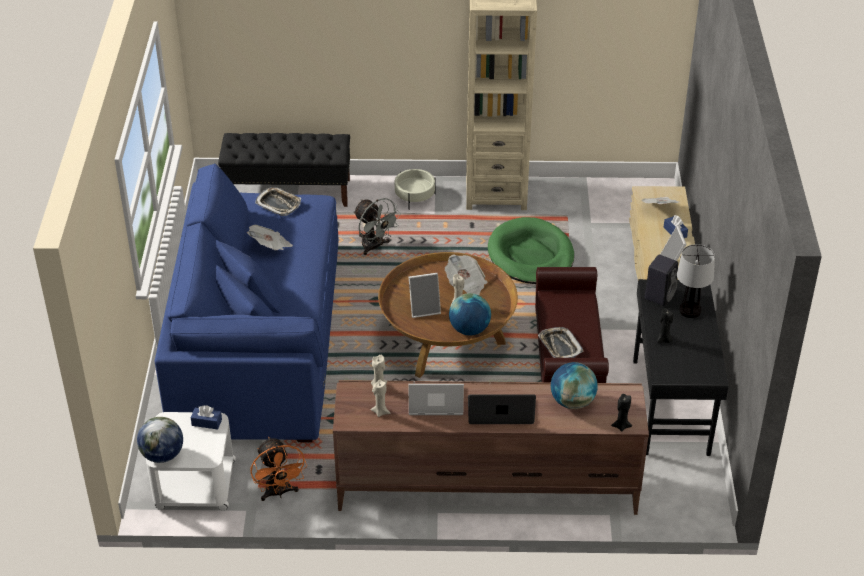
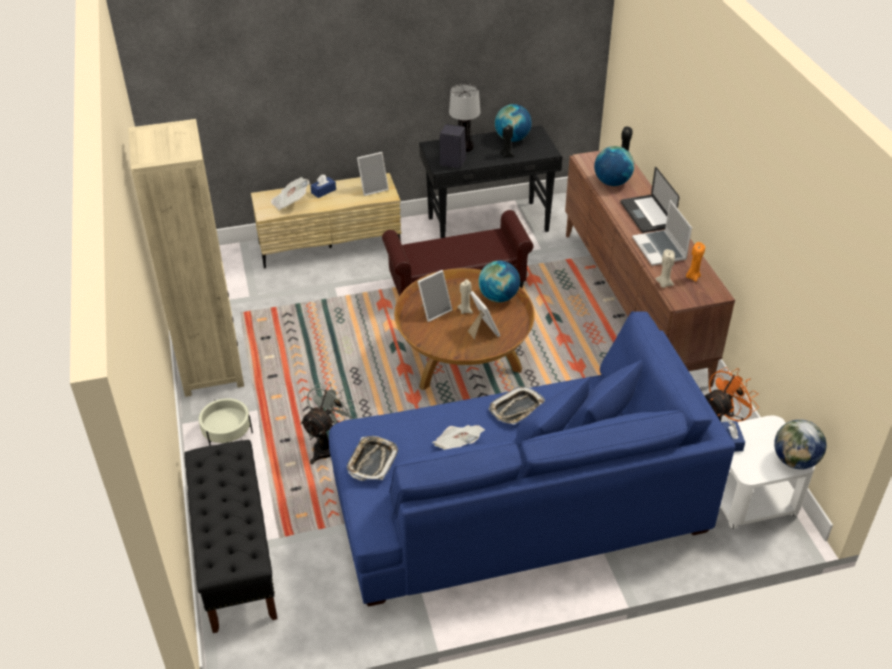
camera: 105 degrees left, 0 degrees up
(380, 412) = (692, 277): beige candle -> orange candle
(466, 284) = (434, 310): newspaper -> picture frame
(531, 255) = (312, 327): green dog bed -> none
(559, 346) = (484, 253): tray -> tray (517, 409)
(699, 352) = (512, 139): none -> globe

